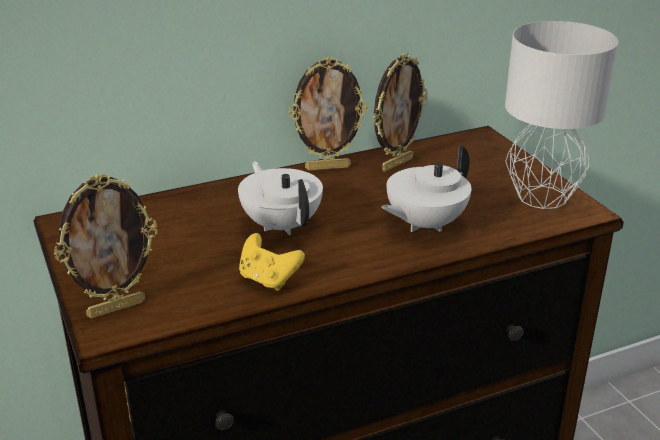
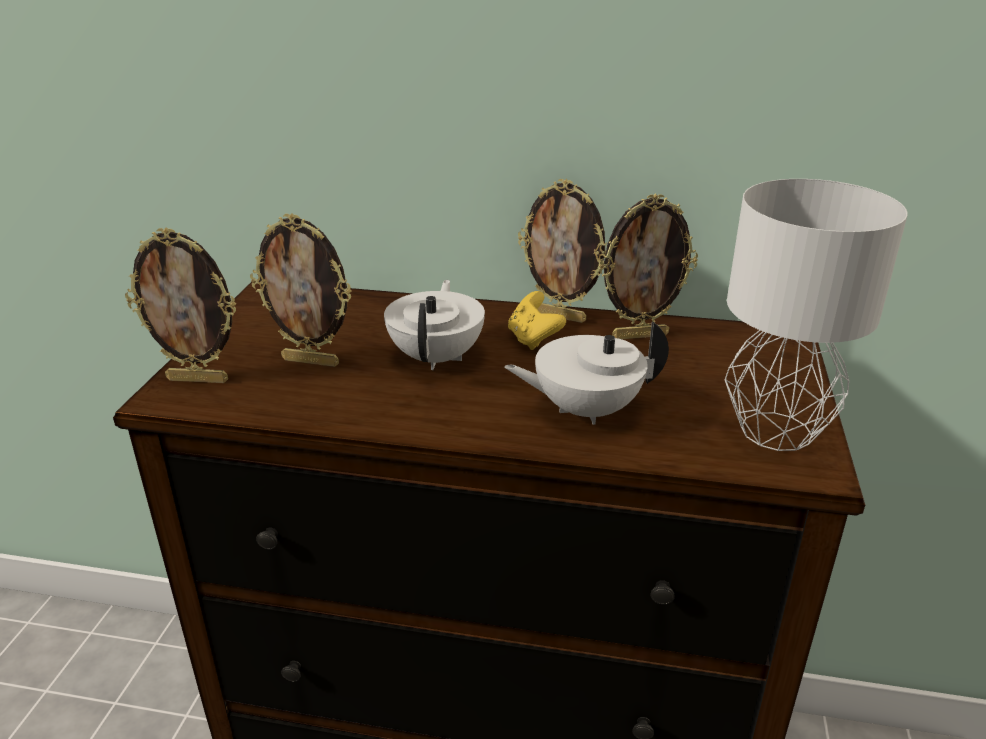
camera: 35 degrees right, 0 degrees up
(190, 261) = (312, 361): none -> picture frame
(268, 280) = (352, 405): yellow game controller -> yellow game controller (533, 339)

